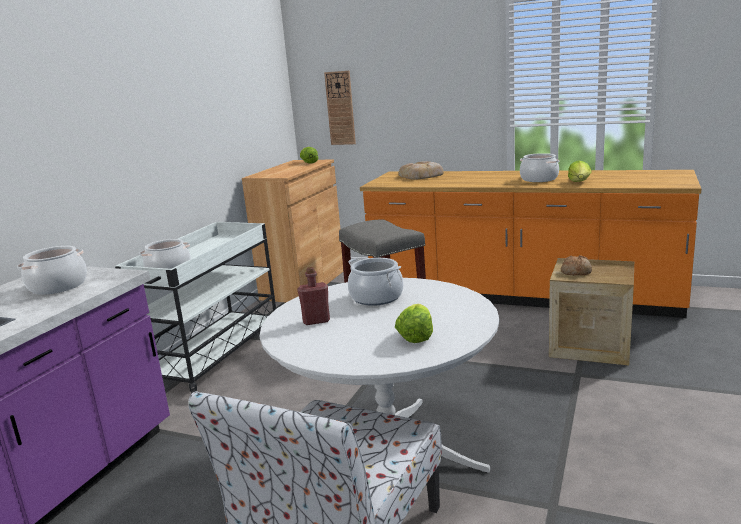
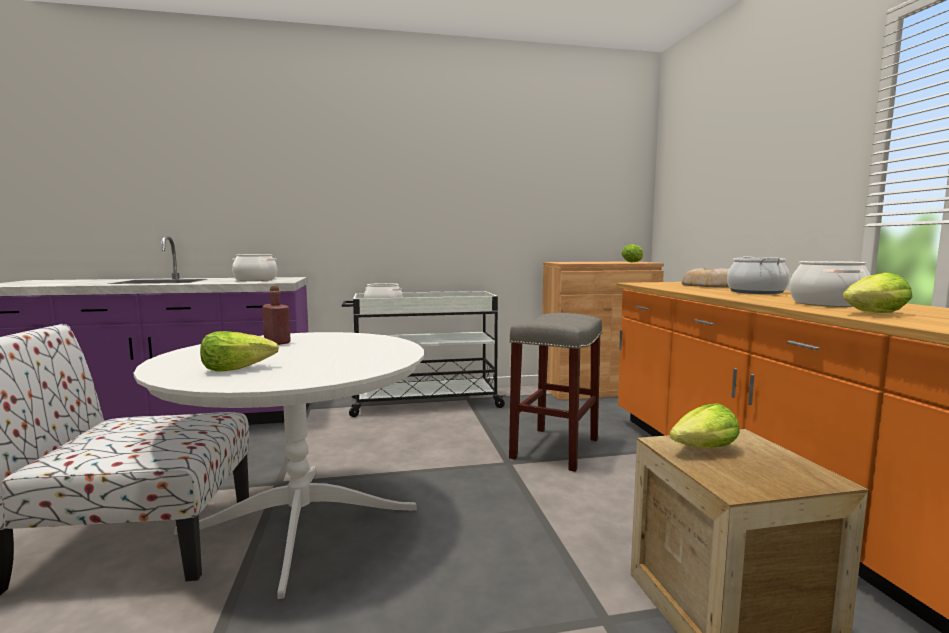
camera: 55 degrees right, 10 degrees down
(340, 108) = (686, 206): wall clock -> none
(376, 297) = (350, 347): cooking pot -> cooking pot (756, 292)
(576, 272) = (704, 449): bread -> lettuce

